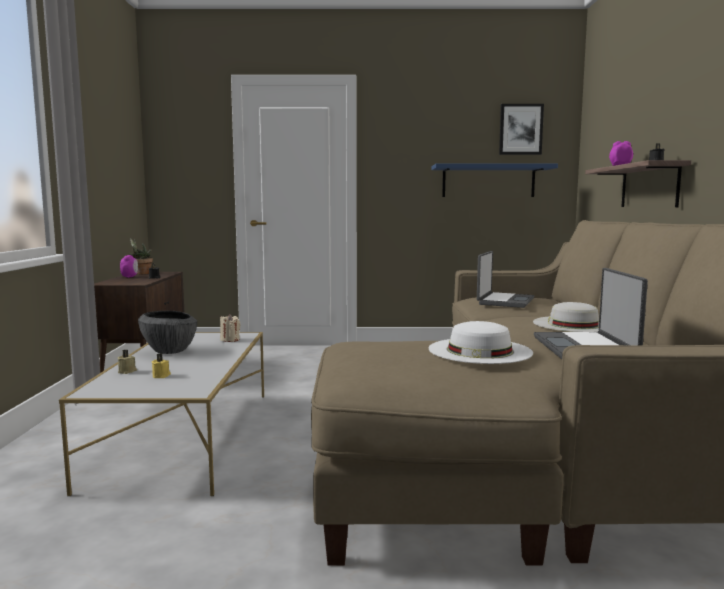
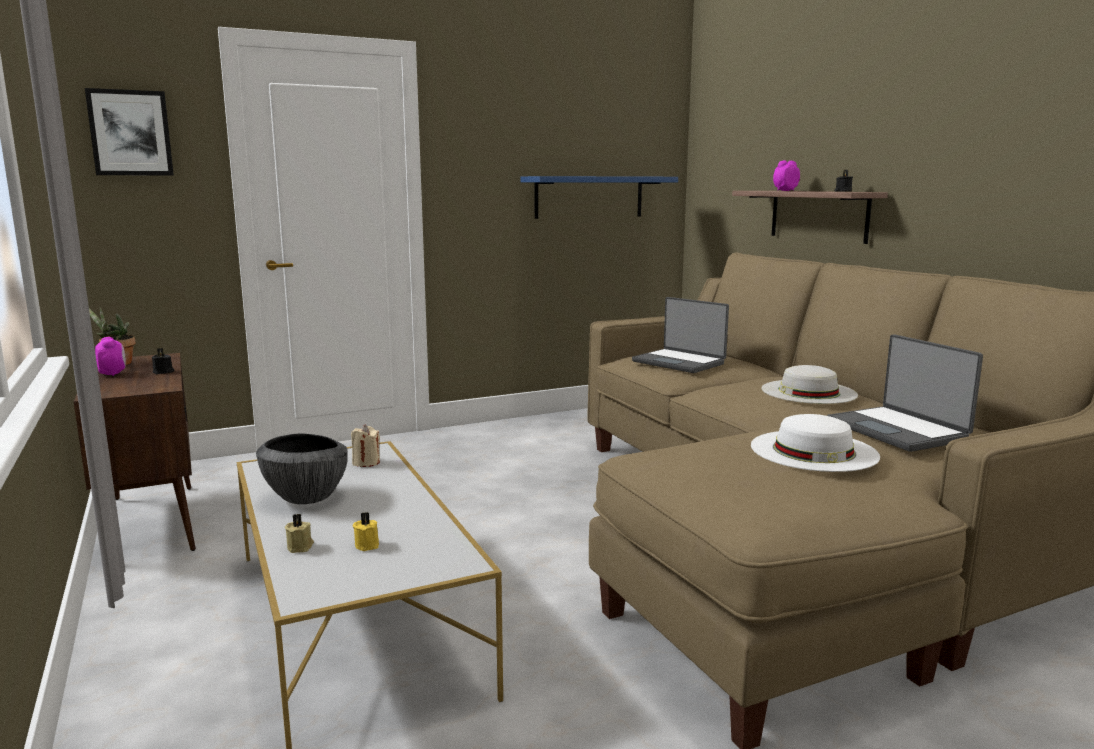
camera: 25 degrees left, 5 degrees up
(504, 301) = (679, 362): laptop -> laptop turned 135 degrees clockwise
(520, 129) = (625, 129): picture -> picture (130, 133)

